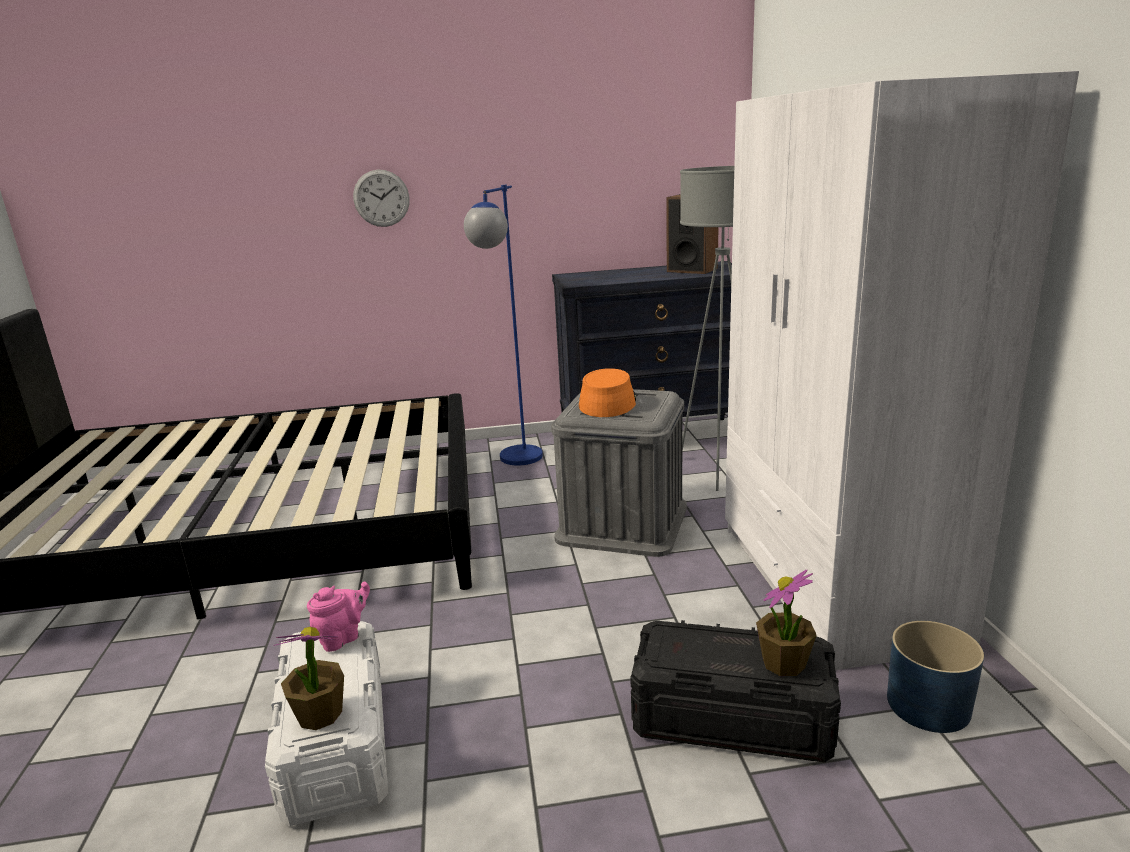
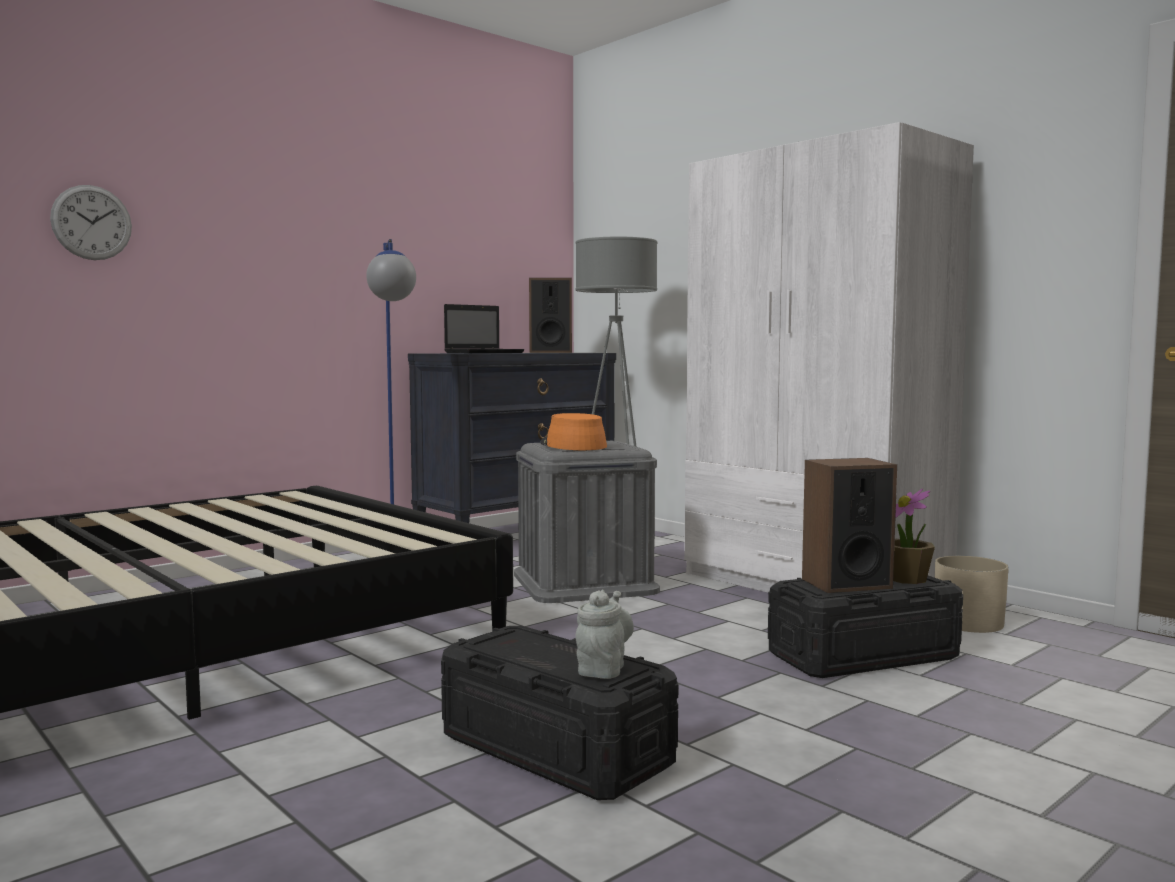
camera: 35 degrees left, 15 degrees down
(319, 714) = (602, 669): potted plant -> grey teapot
(336, 744) = (555, 750): white storage box -> black storage box
(343, 638) = (520, 633): pink teapot -> none
(381, 198) = (223, 248): wall clock -> wall clock (91, 222)
(614, 276) = (485, 353): none -> laptop
(706, 649) = (845, 583): none -> speaker
(928, 705) = (969, 623): blue planter -> beige planter

